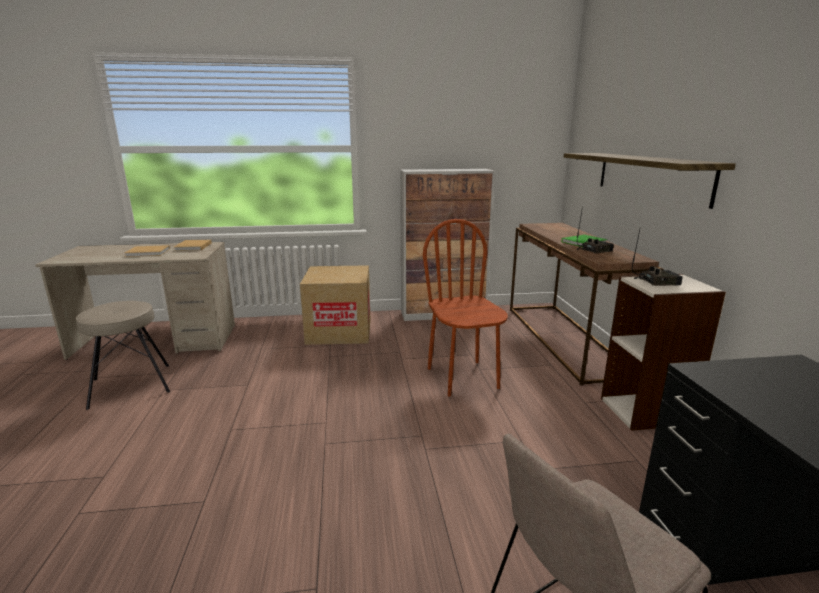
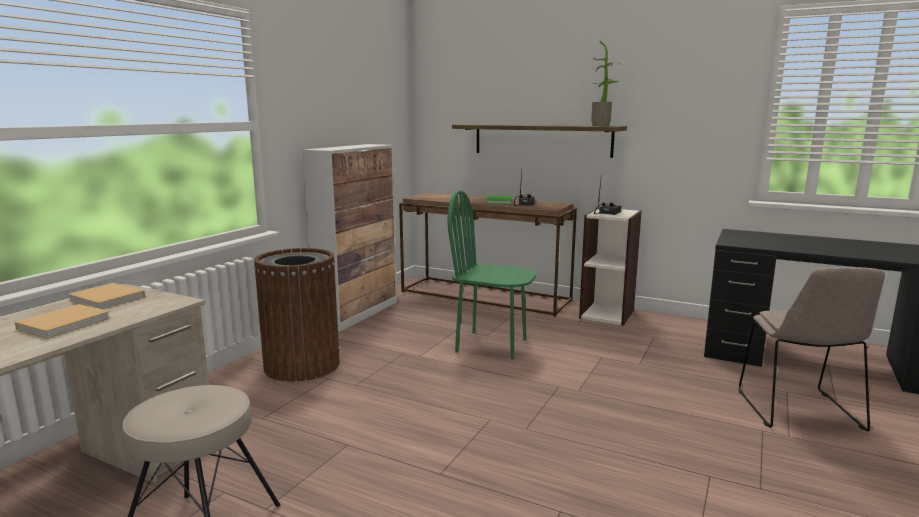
camera: 55 degrees left, 5 degrees down
(339, 331) = (302, 365): cardboard box -> brown trash can
(463, 378) = (491, 345): brown chair -> green chair
(689, 161) = (602, 125): none -> potted plant

